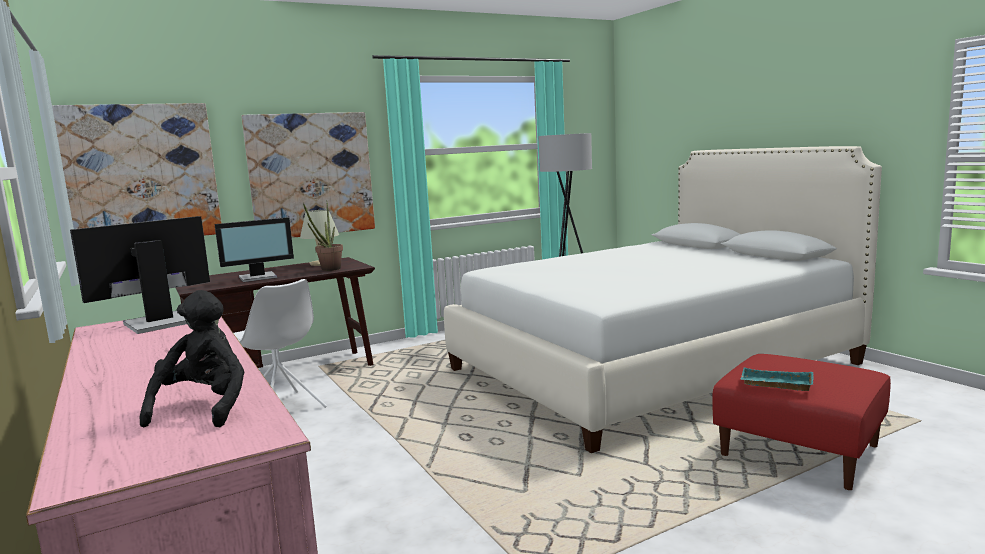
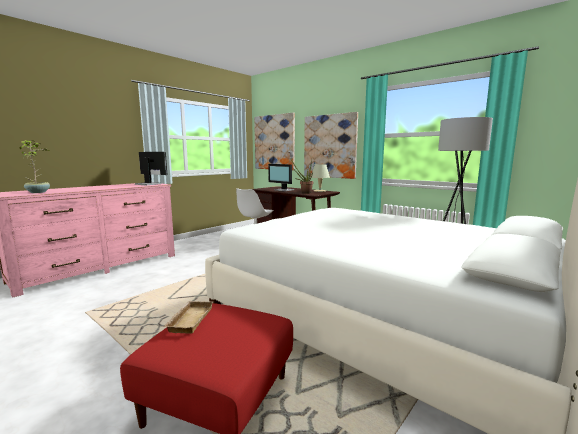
camera: 70 degrees right, 0 degrees up
(204, 408) = (38, 192): black plush toy -> potted plant
(775, 384) = (189, 319): turquoise tray -> beige tray

